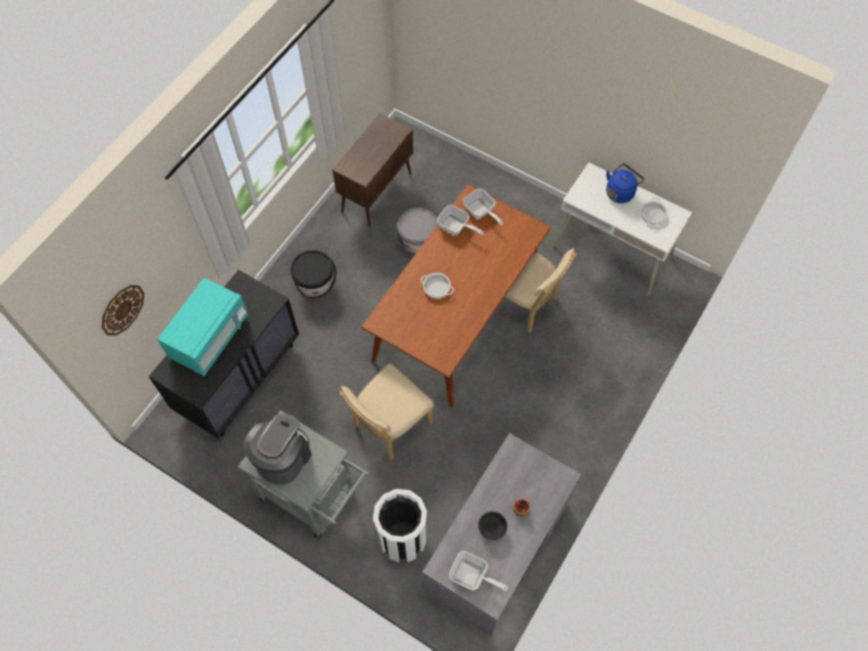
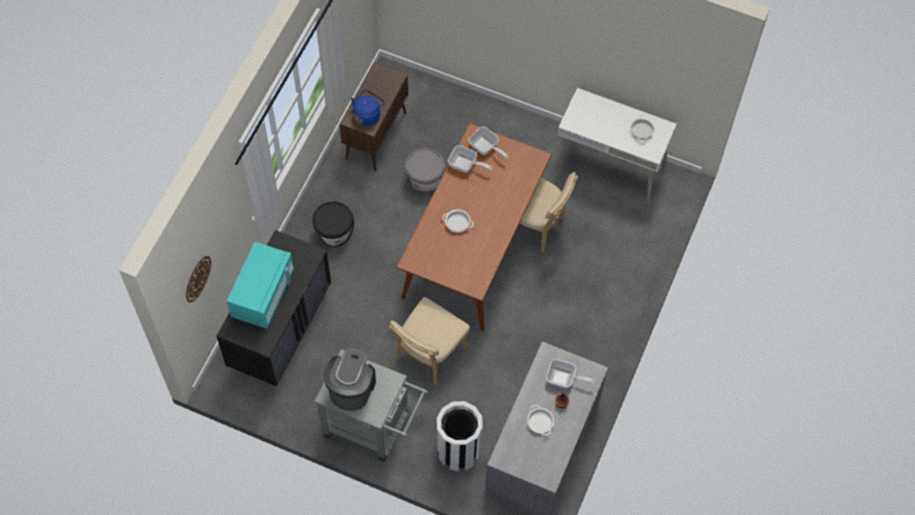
camera: 10 degrees left, 0 degrees up
(472, 576) = (529, 462): frying pan -> frying pan (564, 379)
(493, 529) = (540, 422): black bowl -> cooking pot
(620, 192) = (610, 112): blue kettle -> blue kettle (368, 115)

